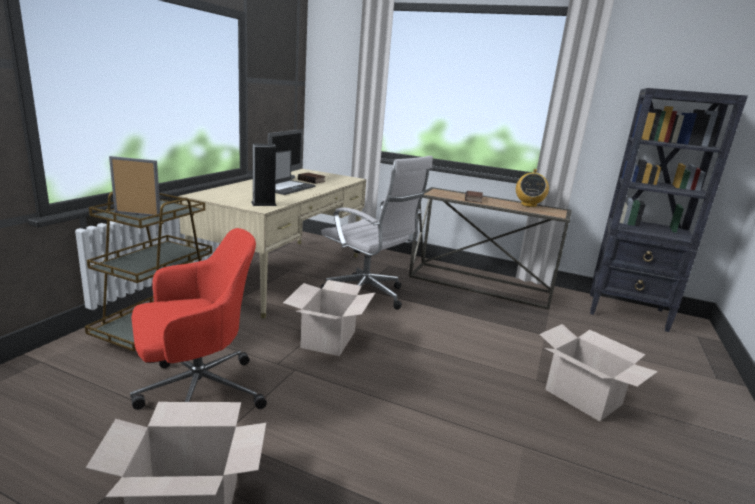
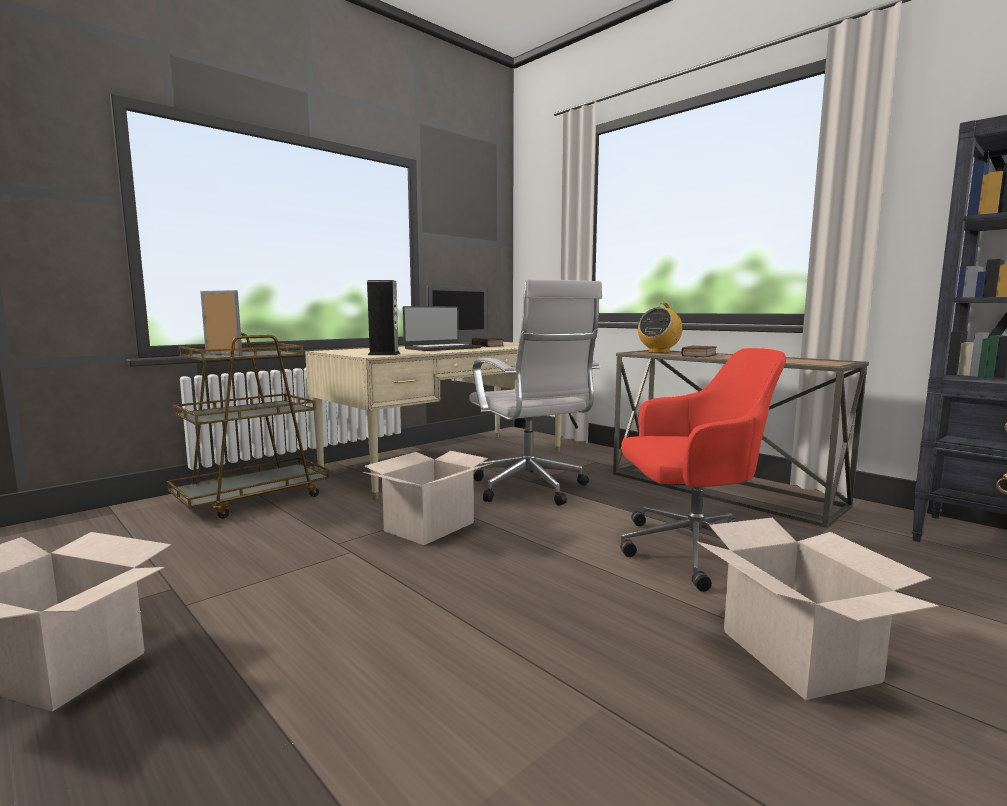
camera: 25 degrees right, 10 degrees down
(197, 393) = (215, 559): red office chair -> red office chair (691, 551)
(528, 205) = (789, 358): radio -> radio (658, 352)

